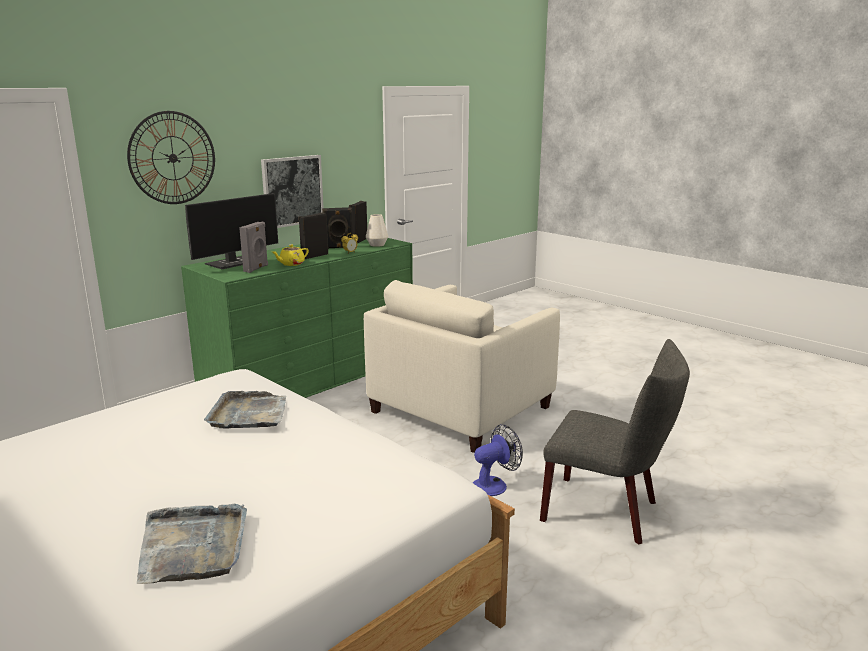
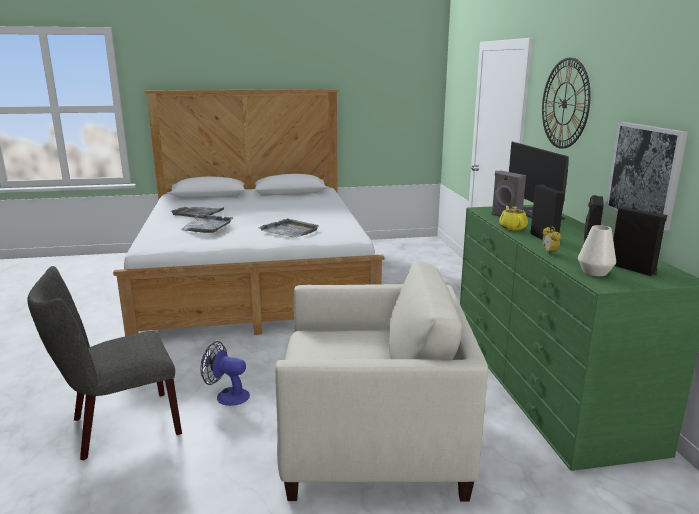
camera: 125 degrees right, 0 degrees up
(296, 476) = (207, 226): none -> grey tray
(462, 409) = (373, 440): beige armchair -> beige armchair turned 105 degrees clockwise
(494, 484) = (227, 395): fan -> fan turned 105 degrees clockwise

